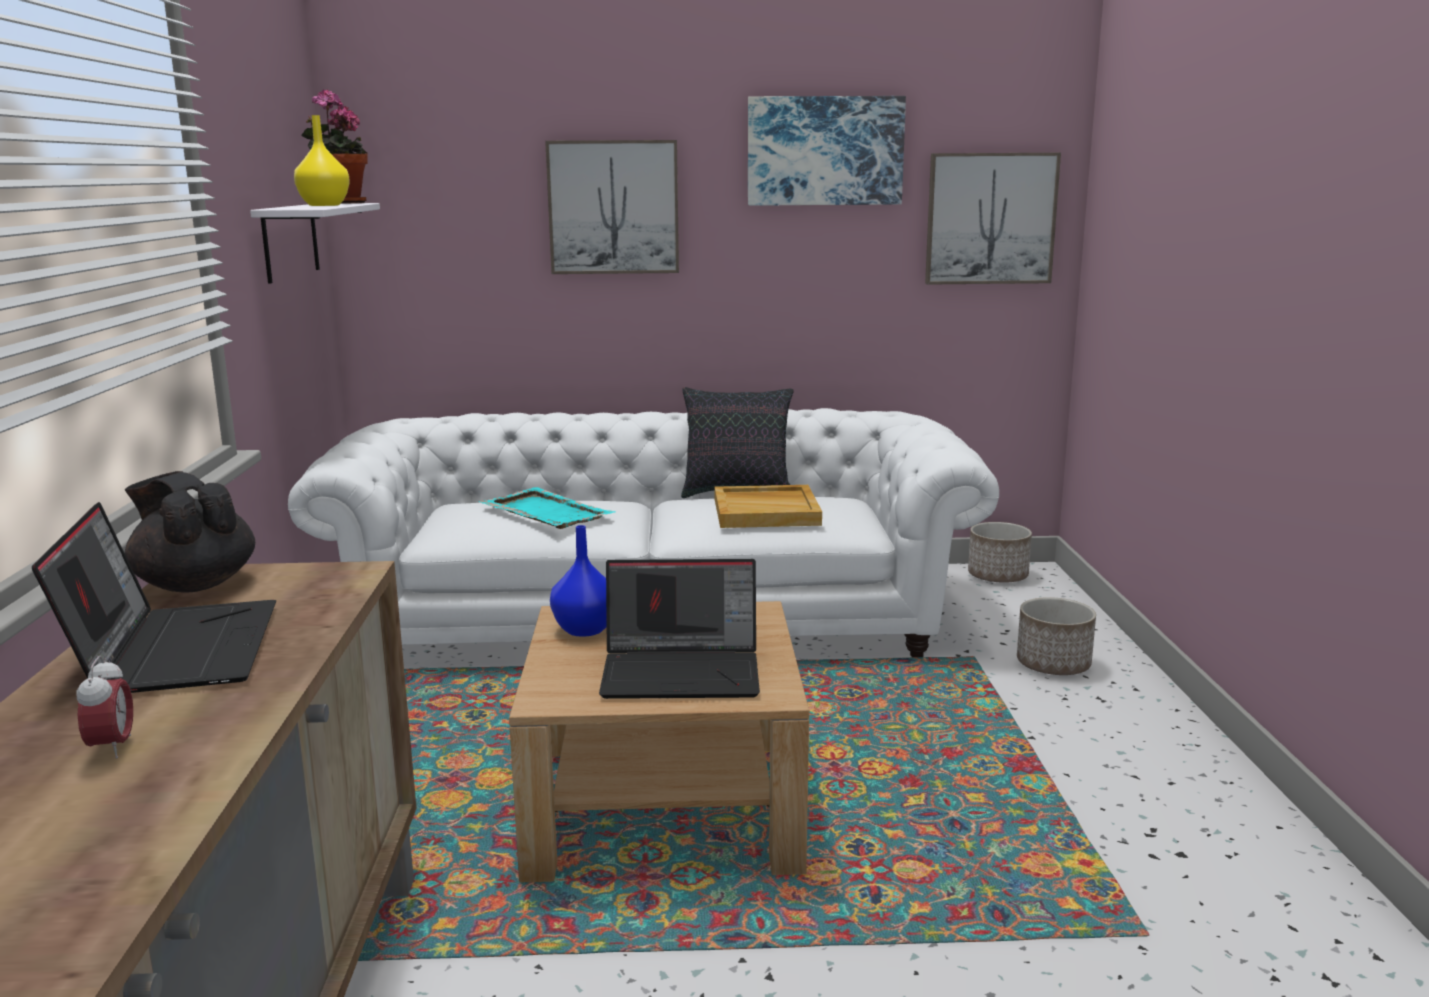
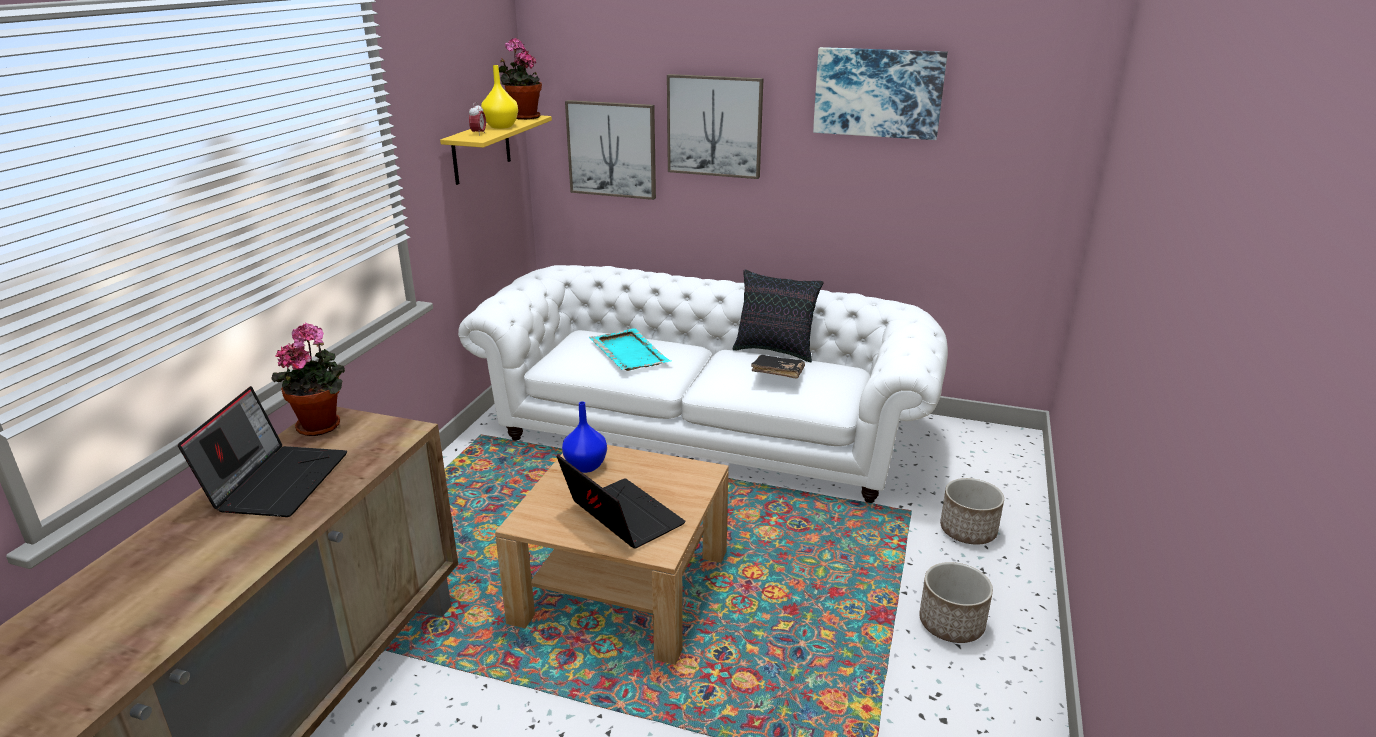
camera: 20 degrees right, 10 degrees up
(112, 748) = (199, 554): alarm clock -> alarm clock (478, 134)
(195, 584) = (322, 424): black teapot -> potted plant
(290, 241) = (481, 149): white shelf -> yellow shelf
(683, 671) = (620, 517): laptop -> laptop turned 150 degrees counterclockwise
(767, 511) = (777, 376): beige tray -> black book
(990, 219) = (1014, 156): picture -> picture (612, 149)
(998, 576) = (984, 437): planter -> planter (951, 624)

